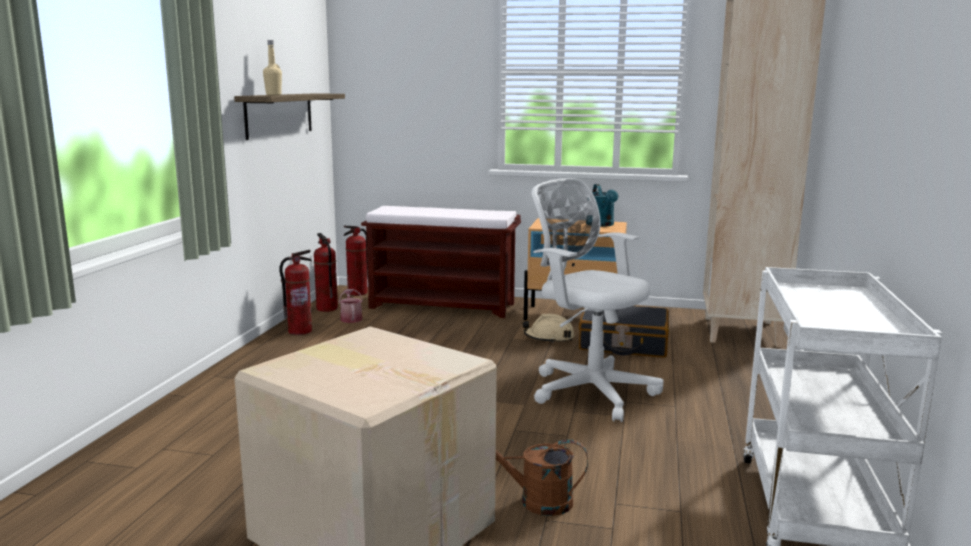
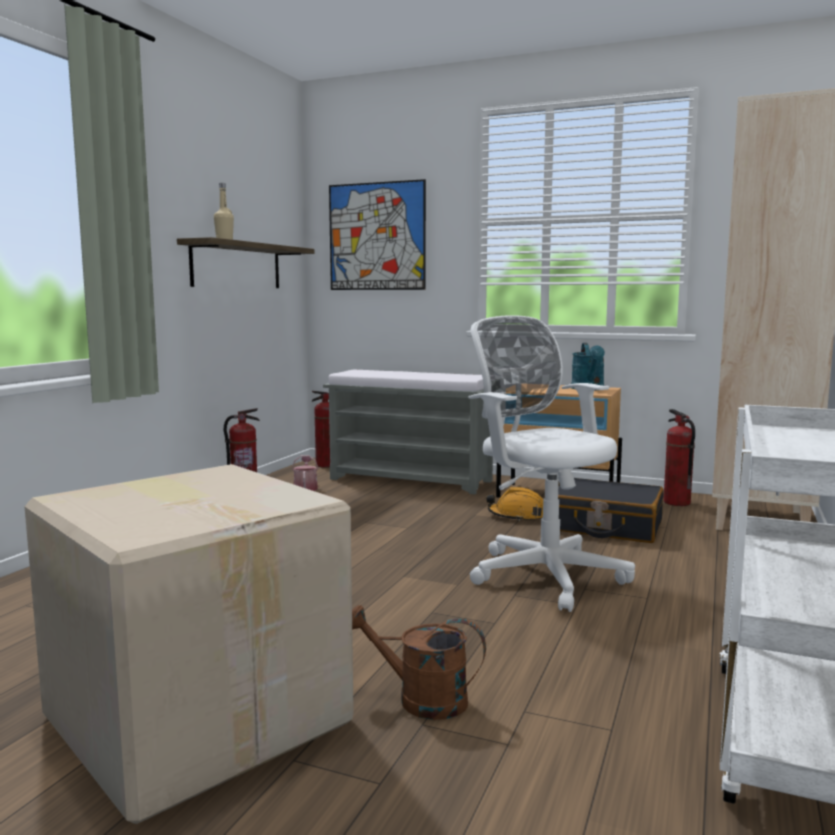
camera: 10 degrees right, 5 degrees down
(326, 308) = (285, 478): fire extinguisher -> fire extinguisher (676, 502)
(401, 81) = (377, 236): none -> picture
(443, 305) = (412, 480): brown bench -> grey bench
(549, 338) = (517, 516): beige hard hat -> orange hard hat

